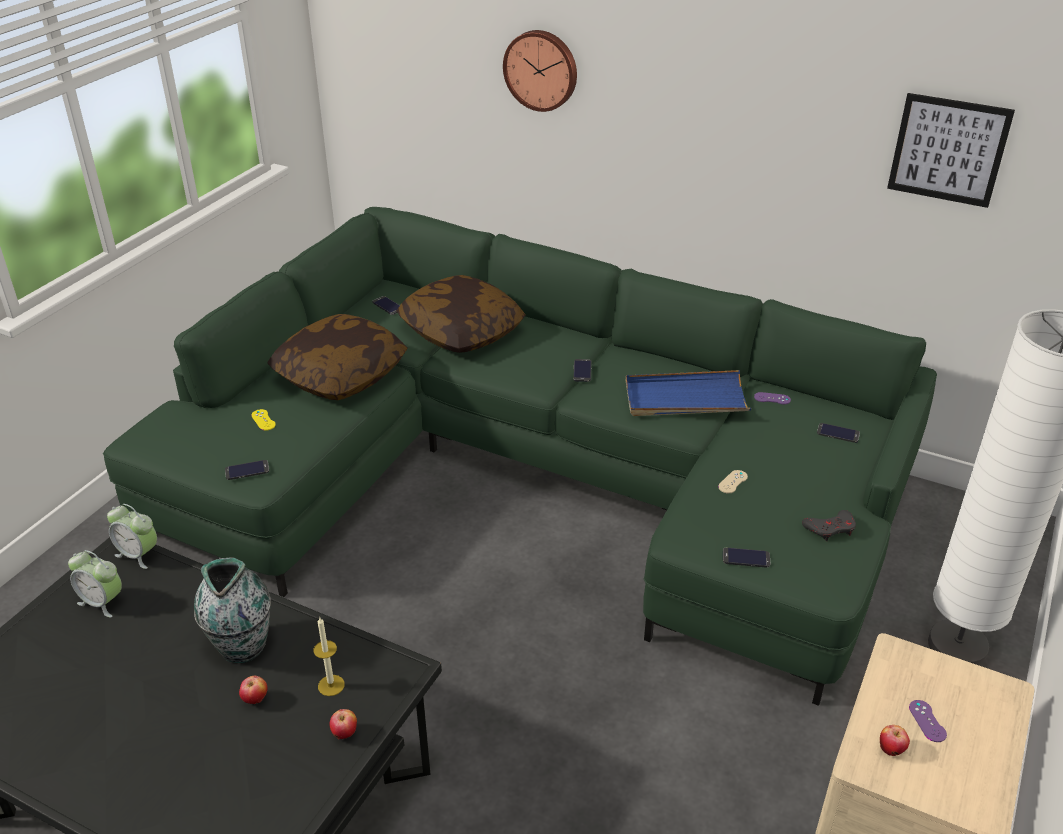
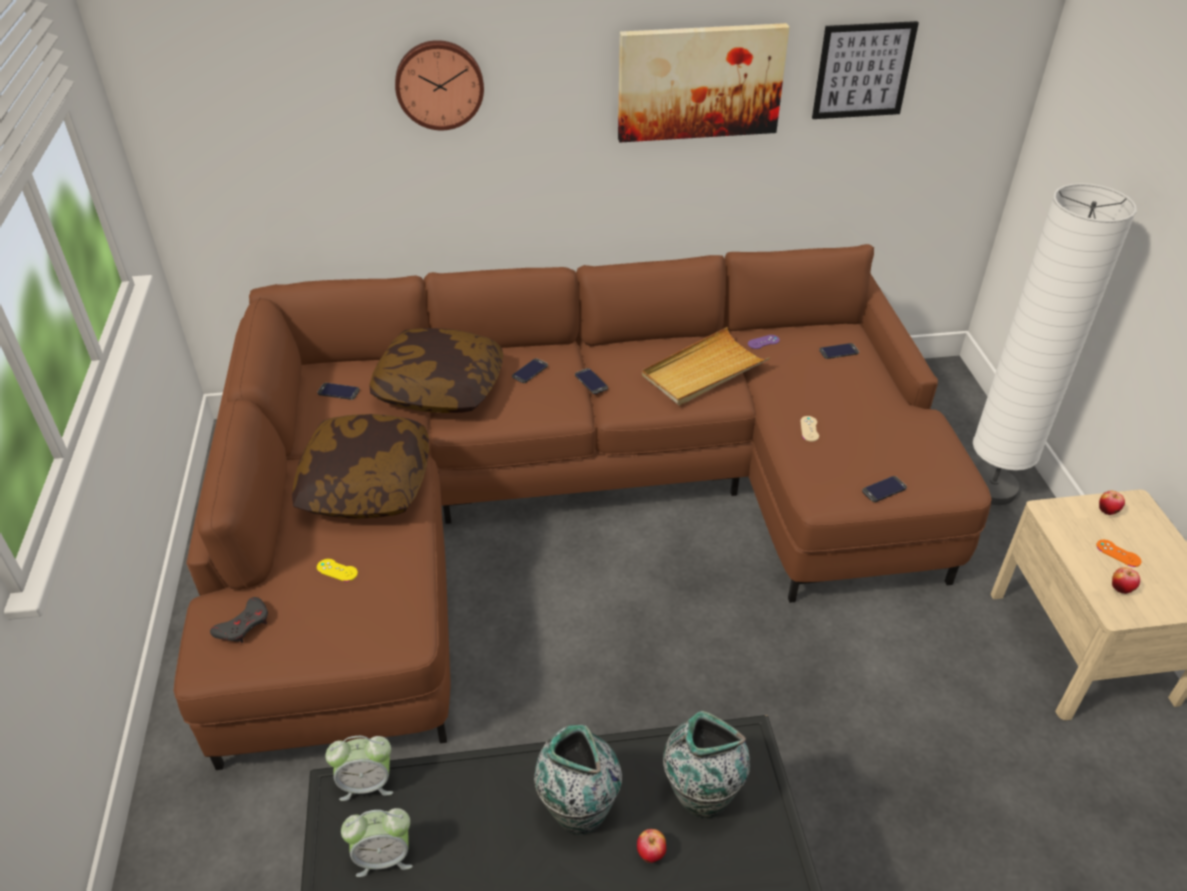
camera: 35 degrees left, 5 degrees up
(247, 470) = (378, 632): phone -> phone (530, 371)
(331, 685) = (701, 795): candle -> vase
(345, 734) = (762, 831): apple -> apple (1107, 511)
(533, 476) = (563, 502): green sofa -> brown sofa
(685, 398) = (703, 371): blue tray -> beige tray
(772, 121) = (700, 82): none -> picture
(830, 528) = (913, 434): grey game controller -> grey game controller (244, 625)
(927, 721) = (1118, 553): purple game controller -> orange game controller

